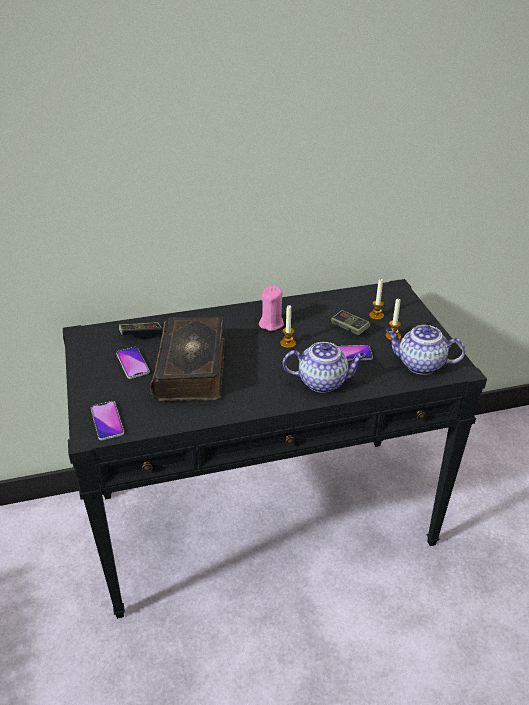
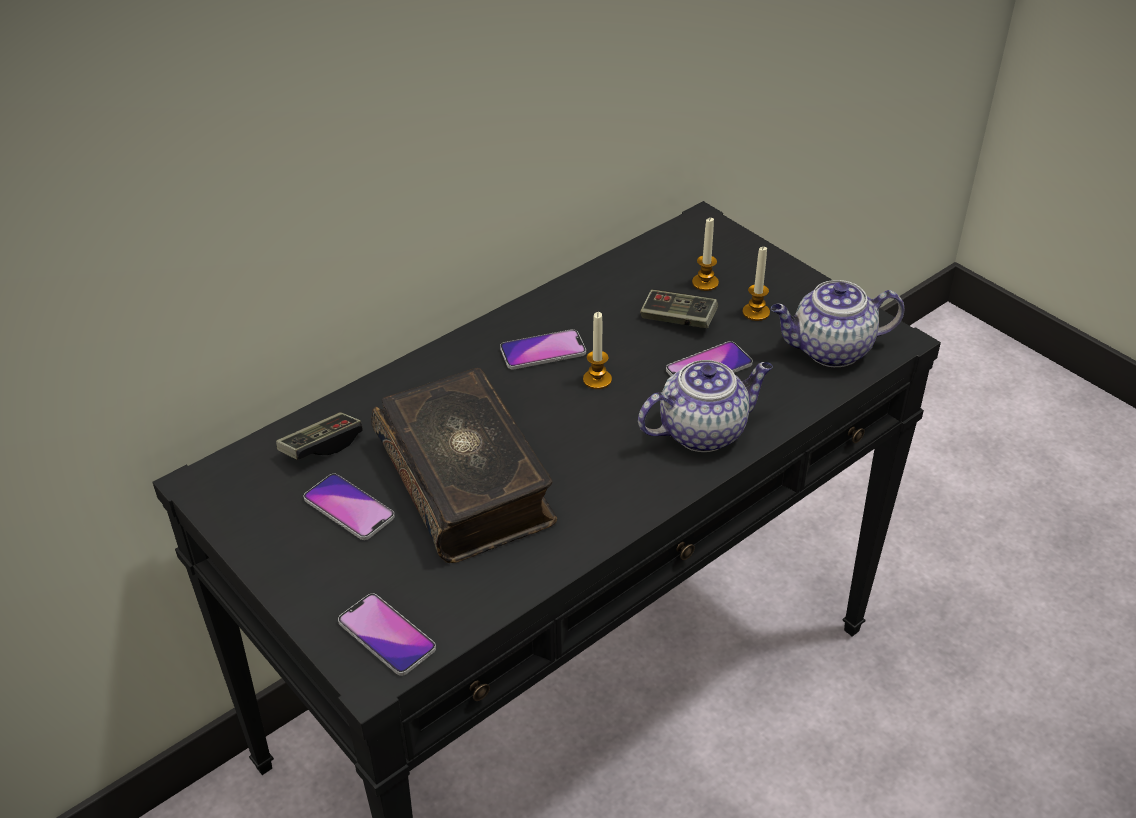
camera: 25 degrees left, 5 degrees up
(271, 324) = (543, 351): pink candle -> phone

